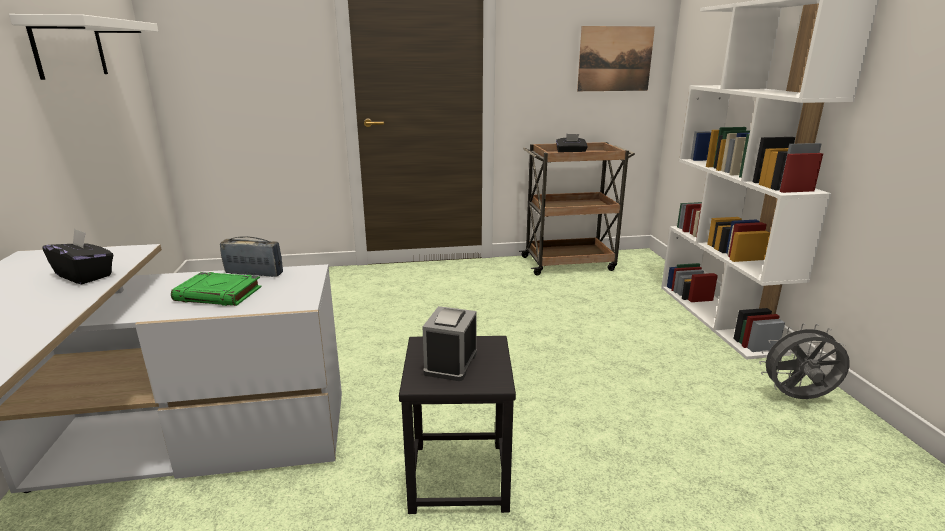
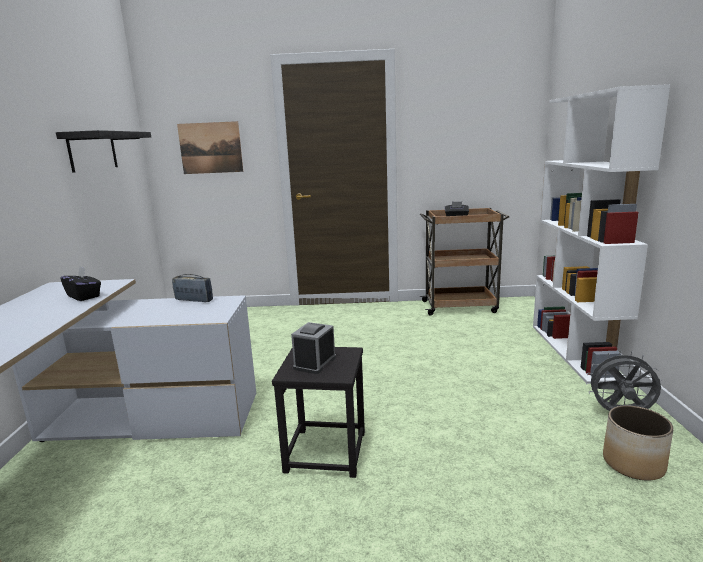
camera: 10 degrees right, 5 degrees down
(69, 48) = (93, 151): white shelf -> black shelf
(219, 294) = (167, 312): green book -> none
(615, 59) = (494, 141): picture -> picture (210, 148)
(835, 464) = (633, 464): none -> planter

